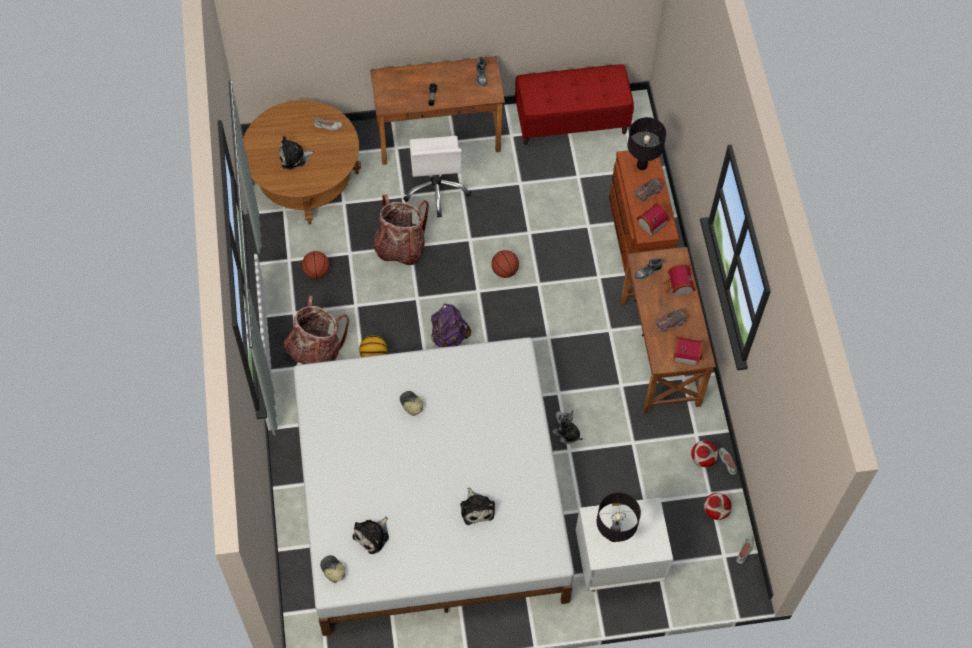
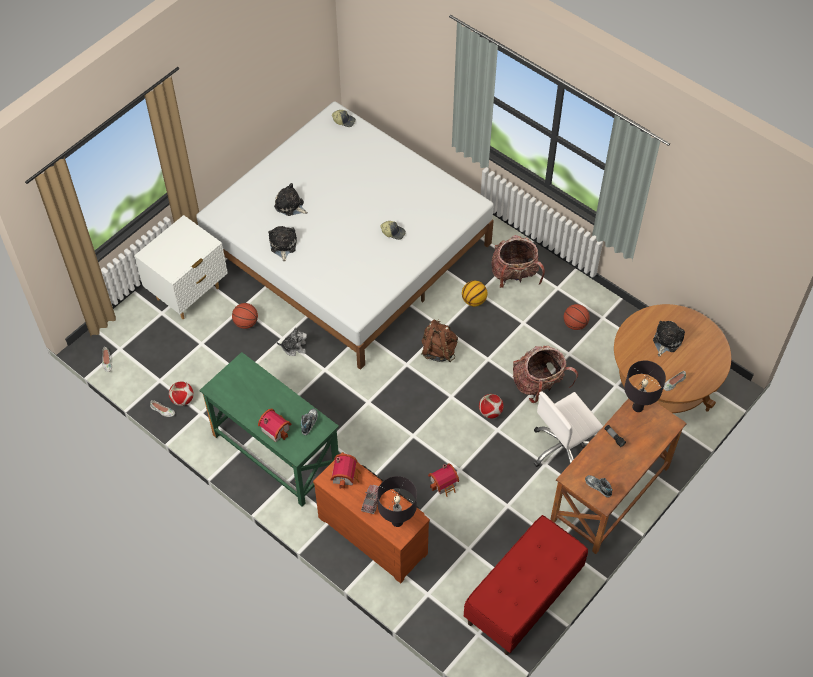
camera: 140 degrees right, 5 degrees down
(373, 535) = (339, 151): plush toy -> plush toy (283, 245)
(436, 189) = (563, 449): white office chair -> white office chair turned 75 degrees counterclockwise
(449, 336) = (438, 350): purple backpack -> brown backpack
(505, 271) = (447, 426): basketball -> basketball (246, 323)
(613, 536) = (184, 241): black table lamp -> black table lamp (638, 407)
(660, 353) = (275, 452): brown desk -> green desk
(670, 323) = (259, 397): toy truck -> none
(685, 353) = (229, 383): toy house -> toy house (444, 484)
(715, 511) = (147, 372): football -> football (490, 412)

